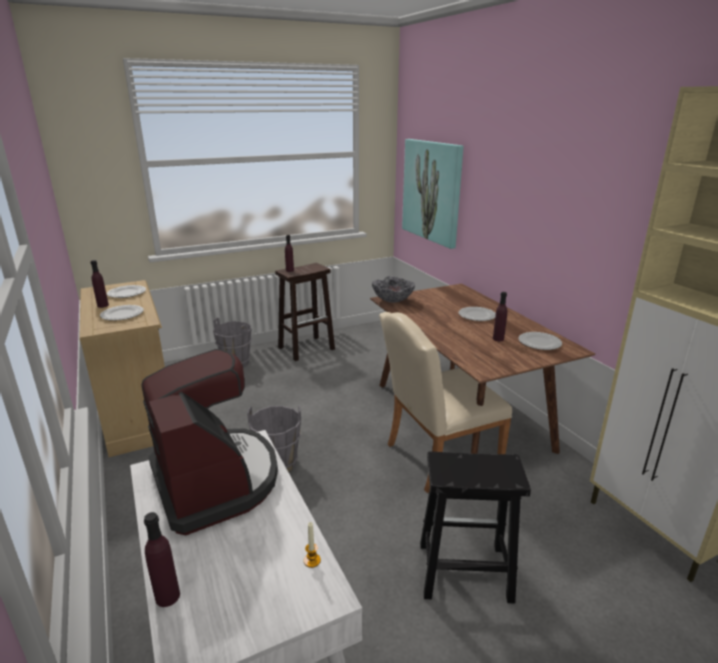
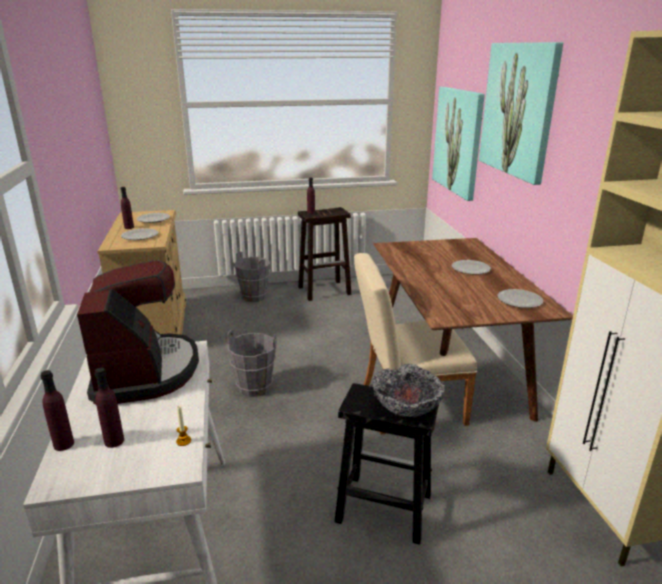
camera: 15 degrees right, 0 degrees up
(393, 300) = (394, 247): bowl -> bowl (407, 409)
(498, 339) = (477, 292): purple bottle -> purple bottle (114, 441)
(508, 160) = (519, 110): none -> picture

